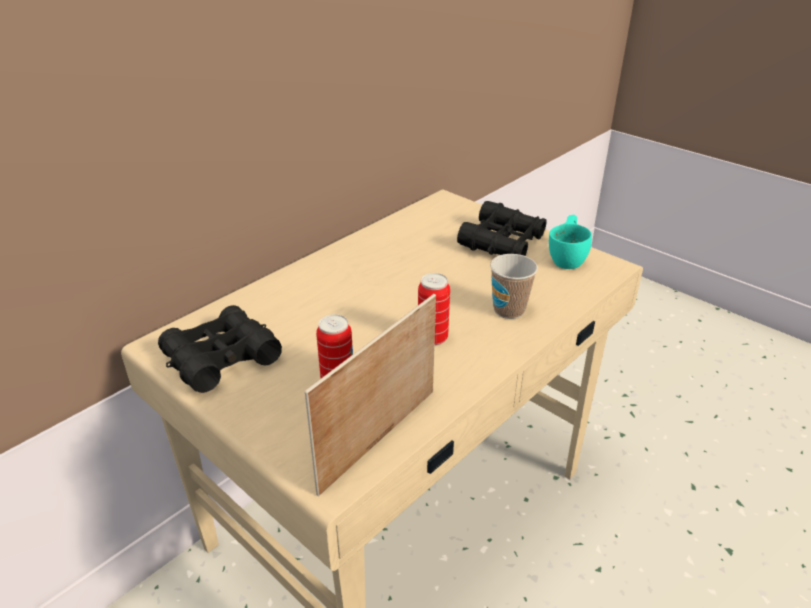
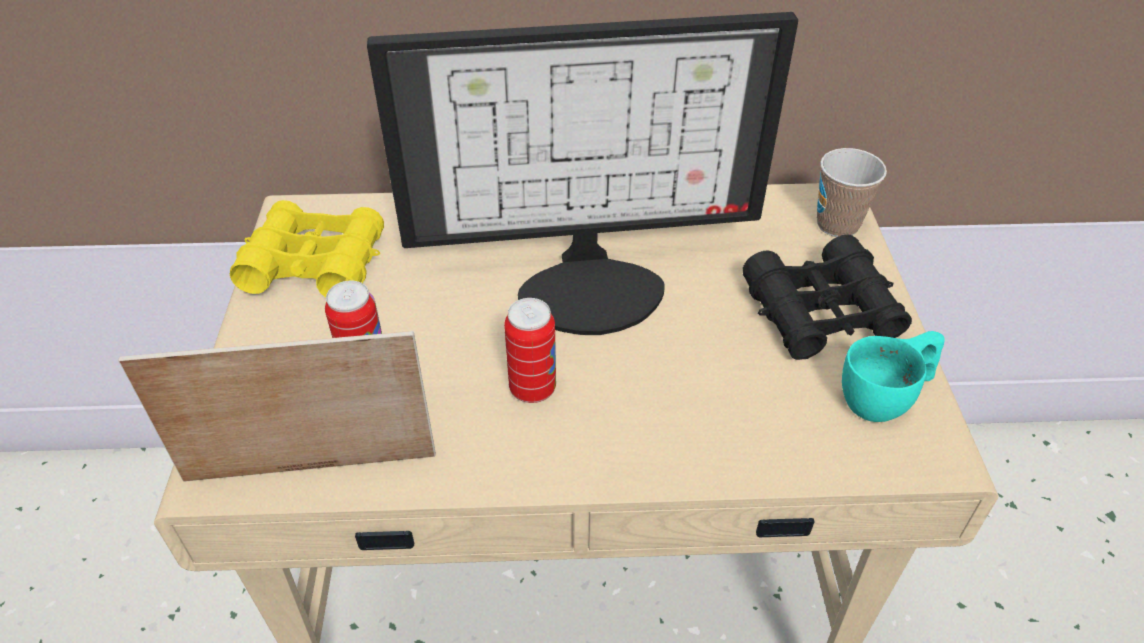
camera: 45 degrees right, 10 degrees up
(221, 358) = (315, 264): black binoculars -> yellow binoculars
(391, 284) = (592, 284): none -> monitor
(509, 310) = (678, 417): cup -> cup (837, 225)

